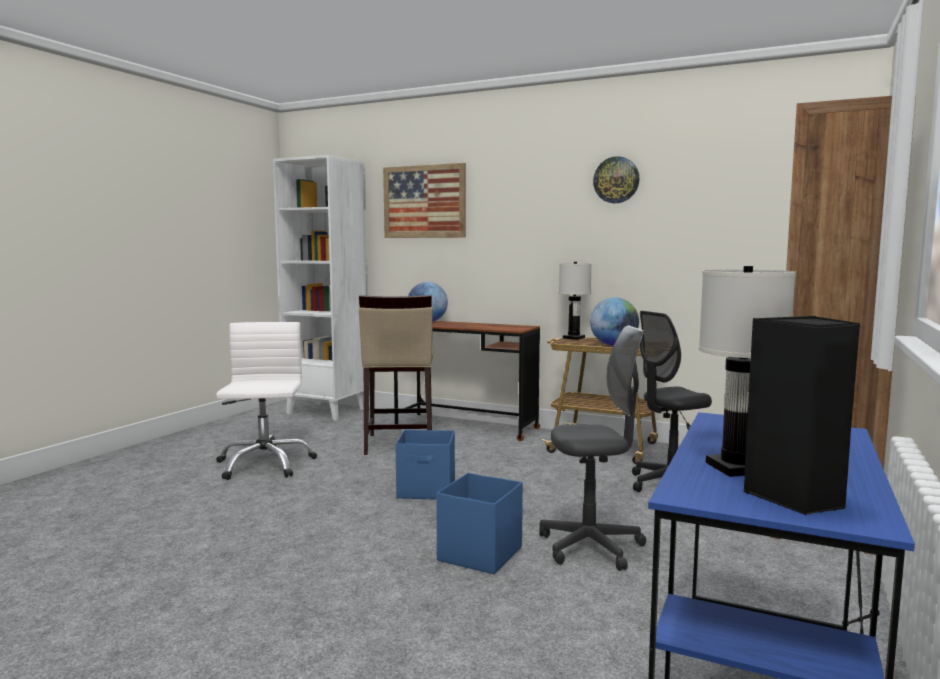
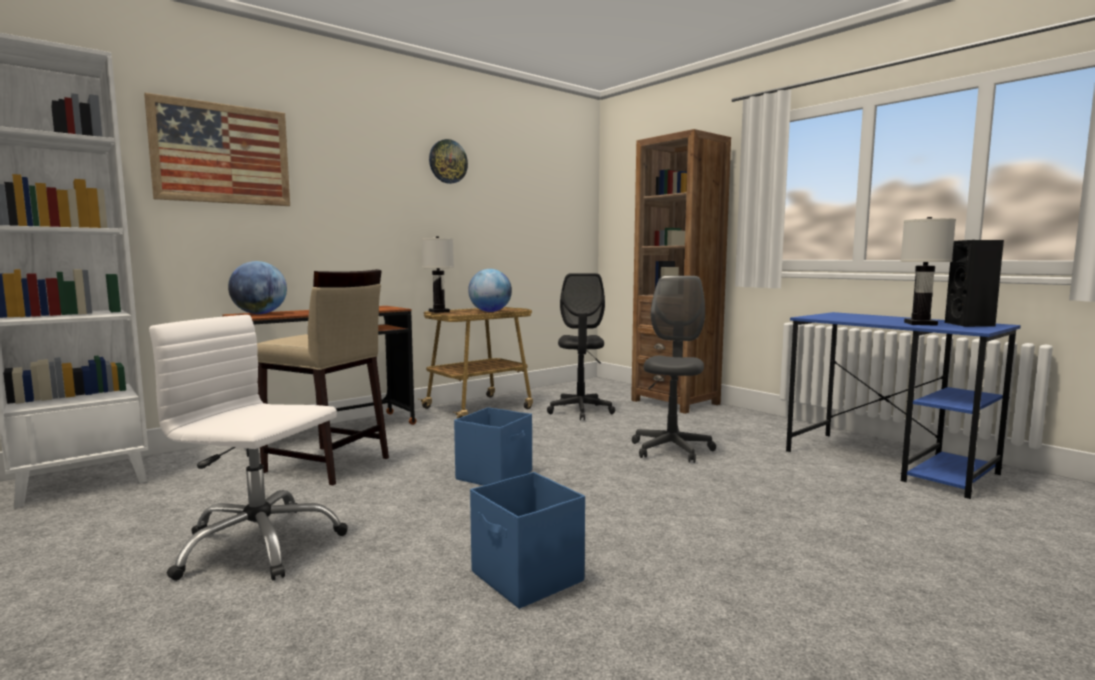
camera: 65 degrees left, 0 degrees up
(479, 554) = (661, 481): blue storage box -> blue storage box (527, 578)

